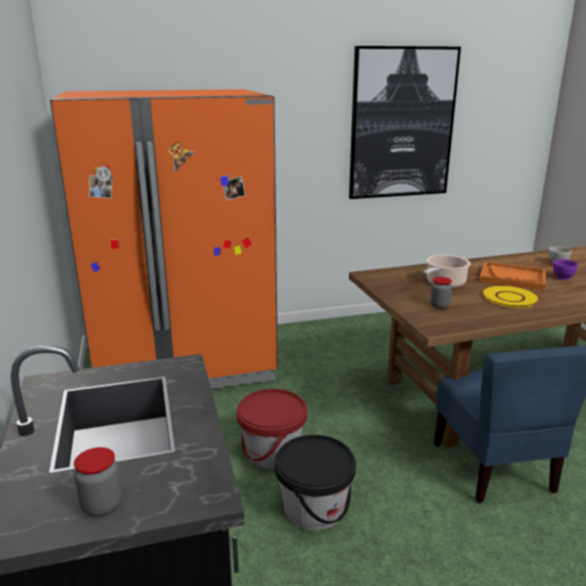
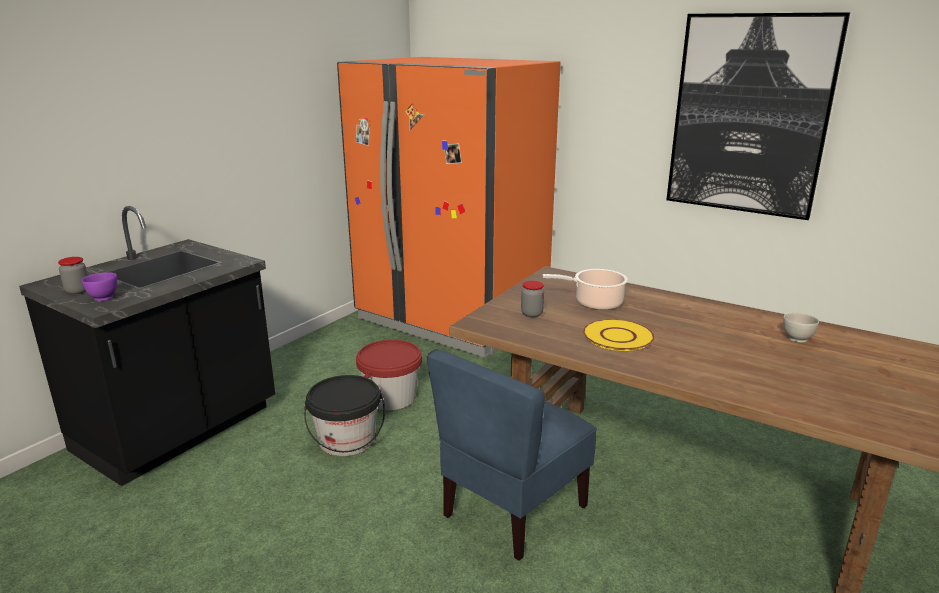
camera: 50 degrees right, 0 degrees up
(512, 278) = (685, 326): orange tray -> none
(562, 278) = (747, 350): purple bowl -> purple bowl (103, 298)

